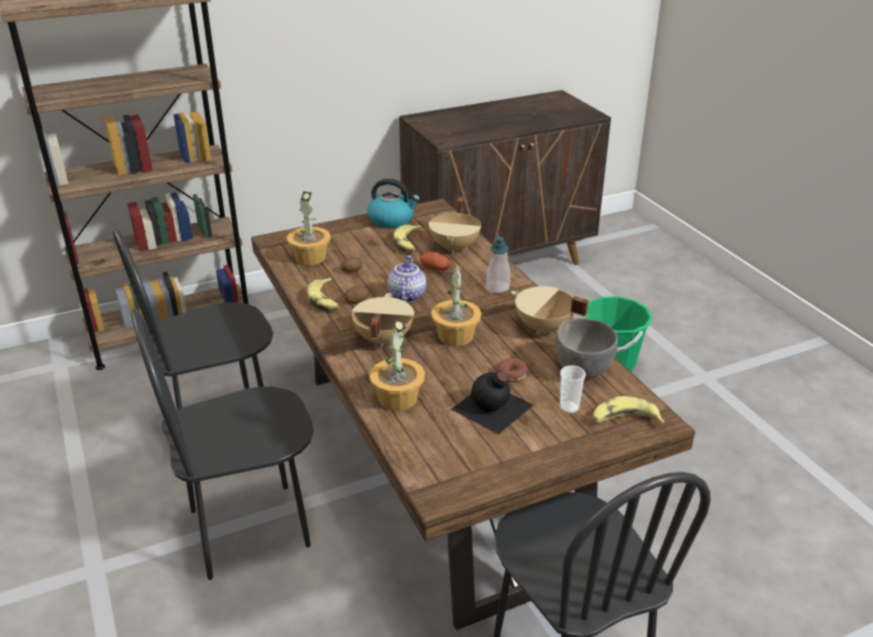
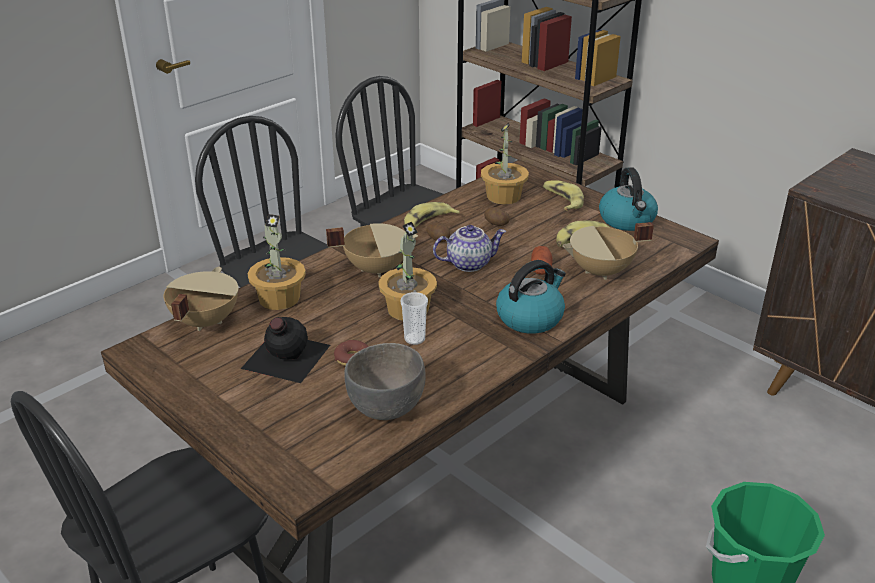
camera: 70 degrees right, 0 degrees up
(497, 287) = (530, 317): soap dispenser -> kettle
(543, 328) = (459, 365): beige cooking pot -> beige cooking pot (204, 321)
(569, 407) = (305, 409): cup -> cup (414, 339)
(624, 420) = (296, 455): banana -> banana (562, 200)

